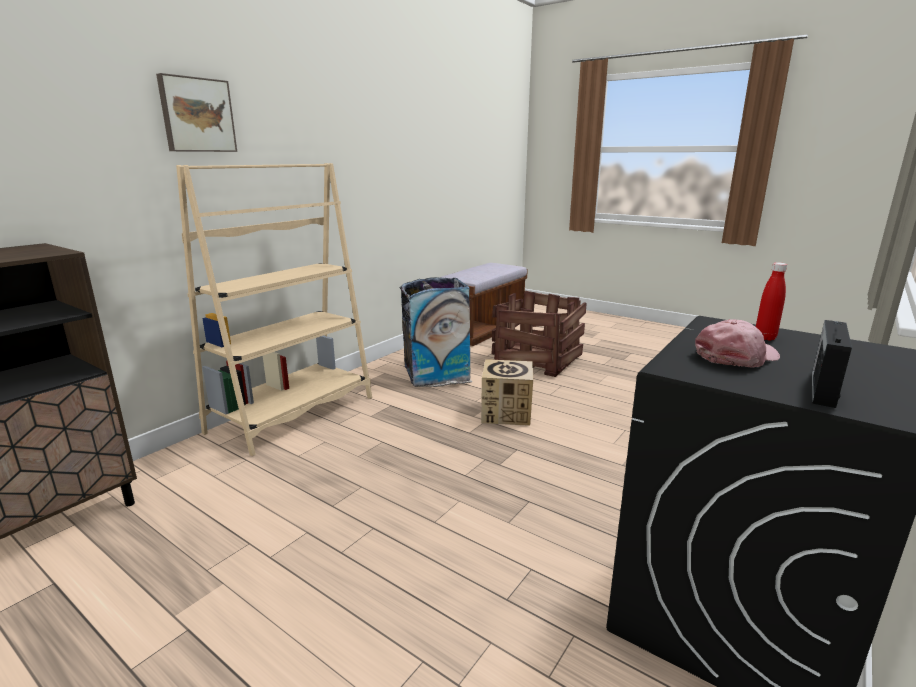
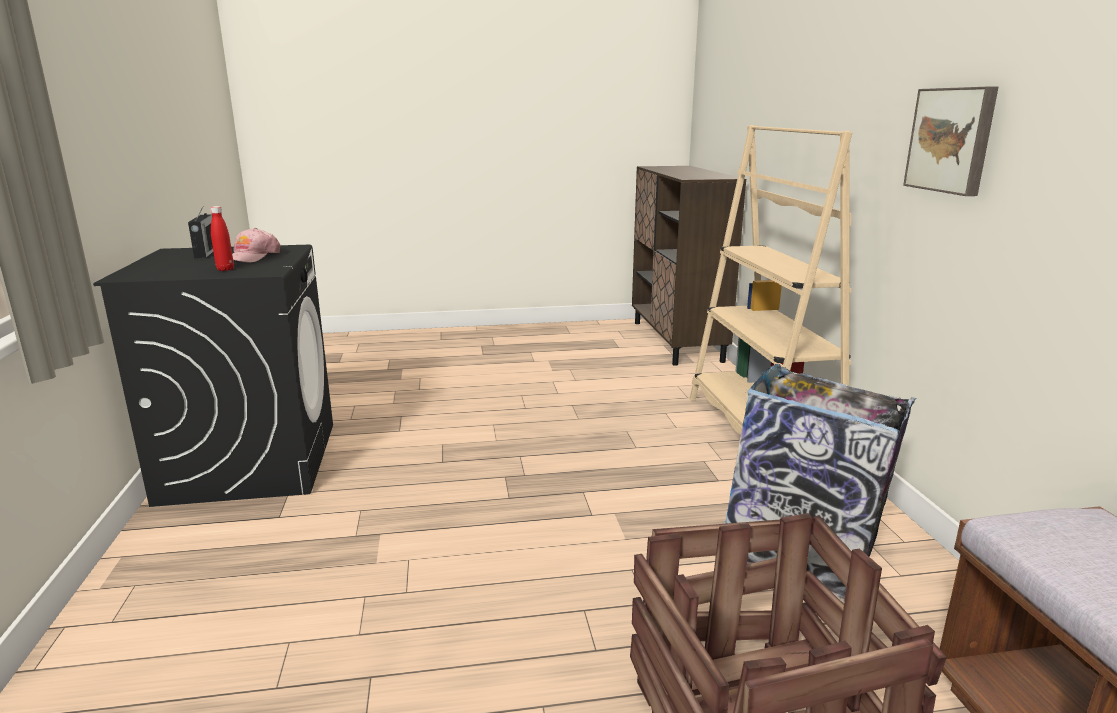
camera: 135 degrees right, 0 degrees up
(197, 115) = (828, 72): picture -> picture (952, 140)
(506, 413) = (587, 537): cardboard box -> none

